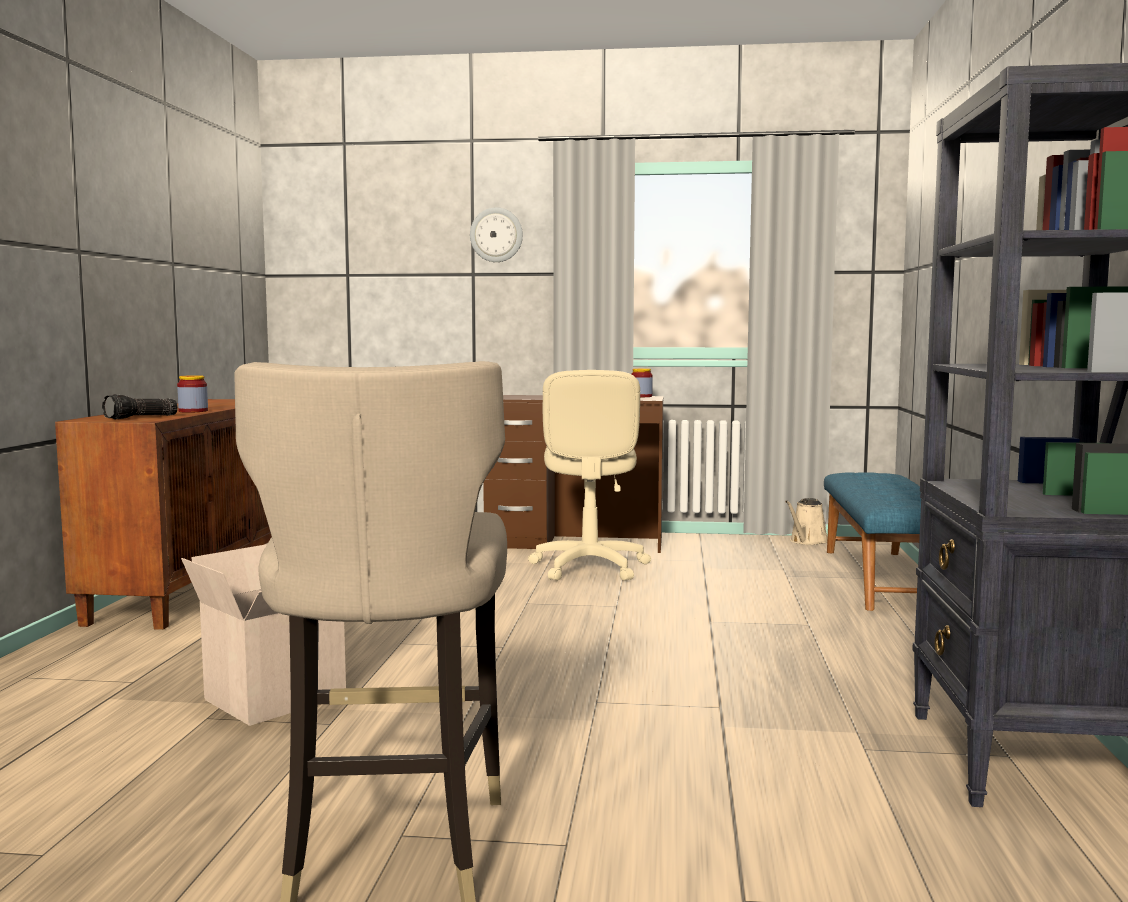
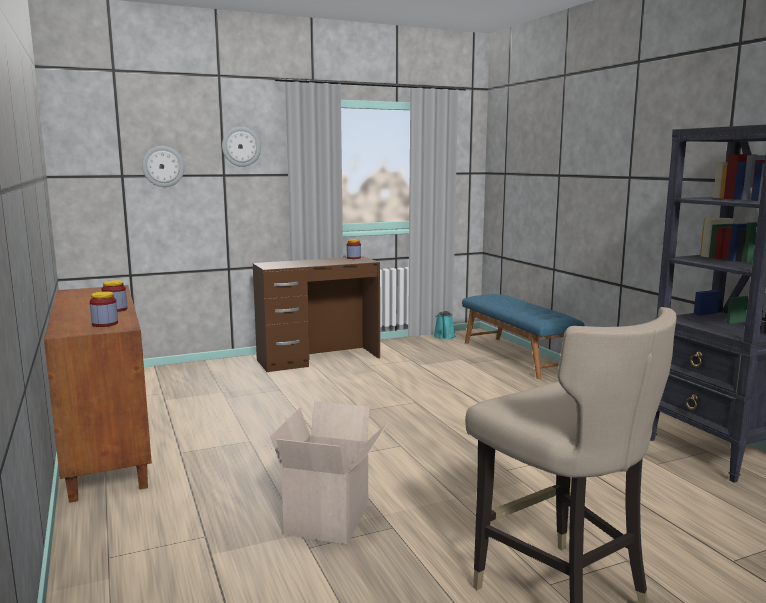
camera: 30 degrees left, 5 degrees up
(141, 417) = (105, 324): flashlight -> jar
(395, 262) = (163, 166): none -> wall clock
(589, 567) = (356, 376): beige office chair -> none
(807, 541) = (444, 337): beige watering can -> turquoise watering can

